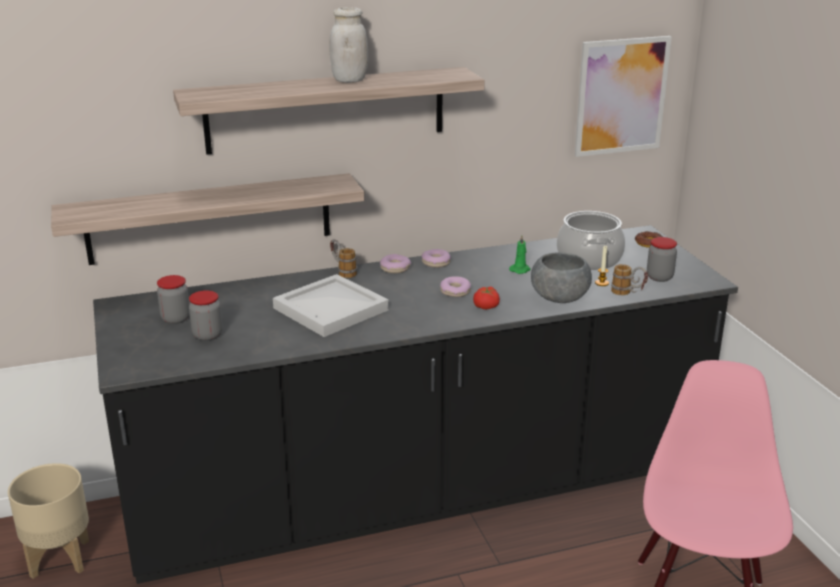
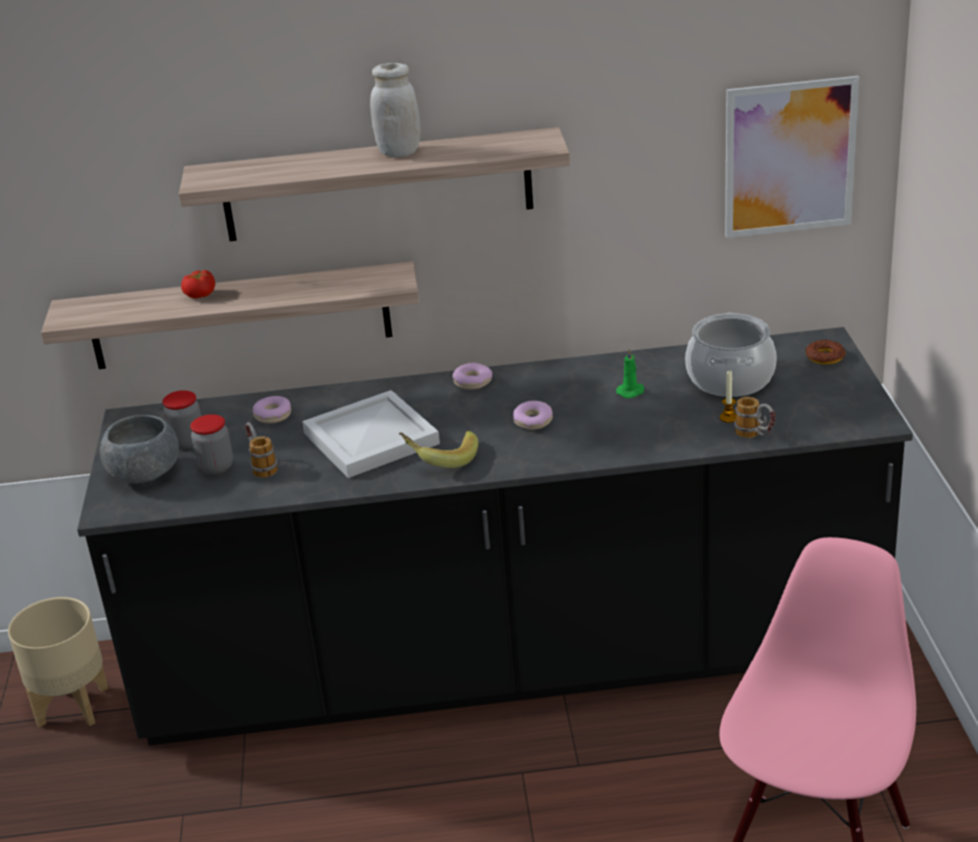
camera: 15 degrees right, 5 degrees up
(342, 271) = (406, 383): mug -> mug (261, 465)
(394, 320) = (441, 459): none -> banana
(436, 263) = (527, 376): donut -> donut (273, 415)
(486, 306) = (563, 445): tomato -> tomato (201, 295)
(560, 298) = (662, 438): grey bowl -> grey bowl (145, 474)
(659, 277) = (811, 412): jar -> none

